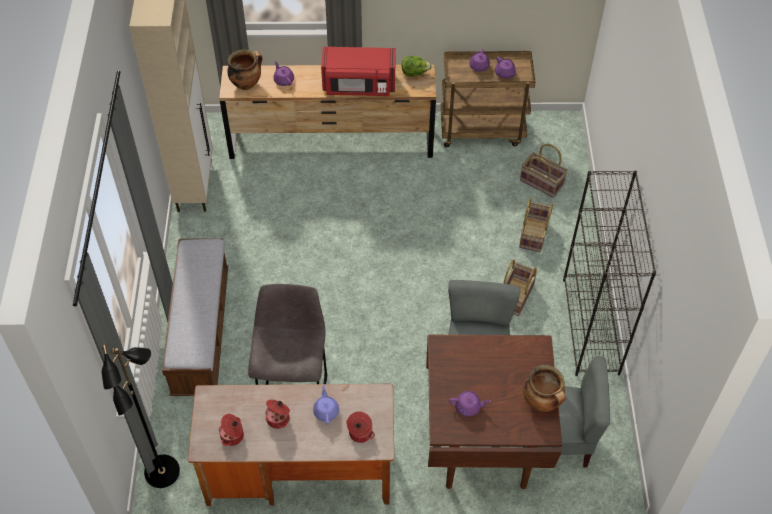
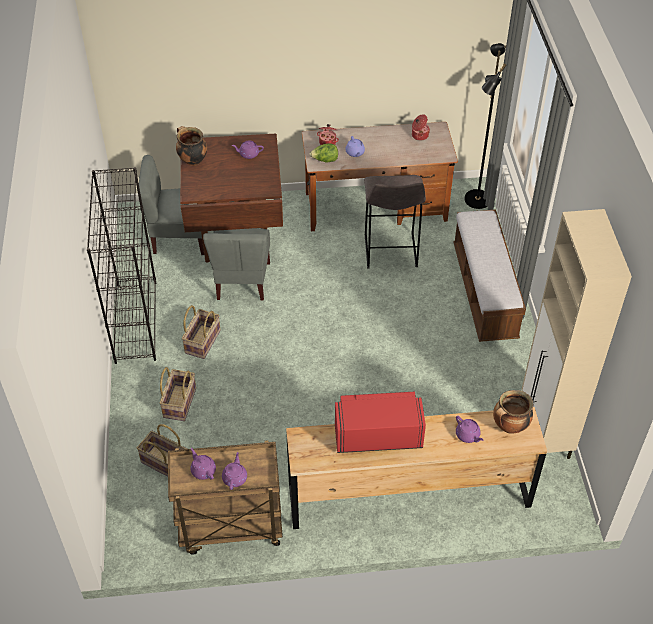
camera: 175 degrees right, 5 degrees down
(278, 418) = (389, 146): cooking pot -> none
(415, 73) = (313, 458): lettuce -> lettuce (325, 160)

